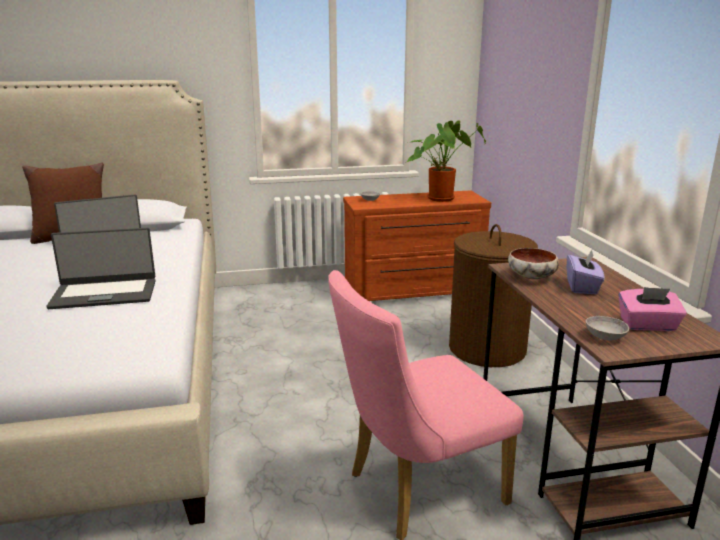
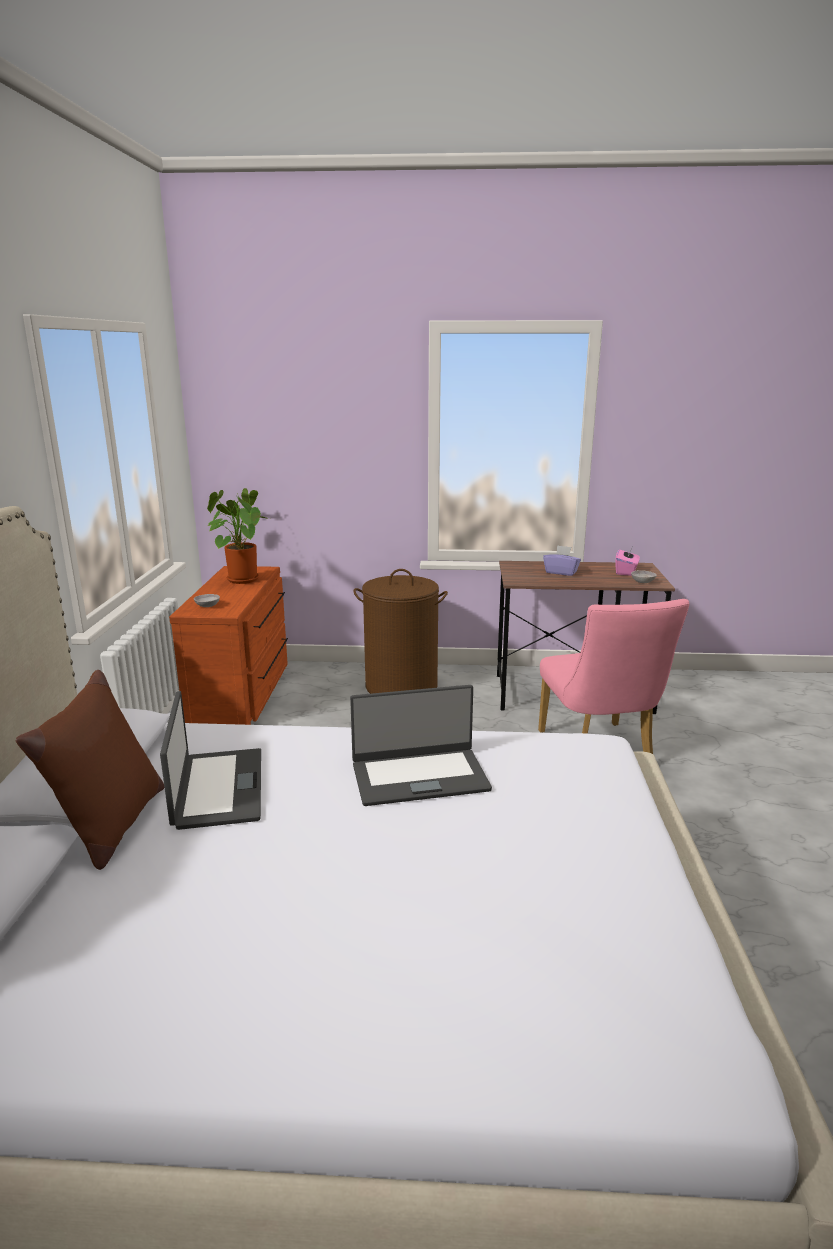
camera: 75 degrees left, 0 degrees up
(104, 293) = (419, 776): laptop -> laptop turned 75 degrees clockwise
(532, 277) = (539, 579): bowl -> none

